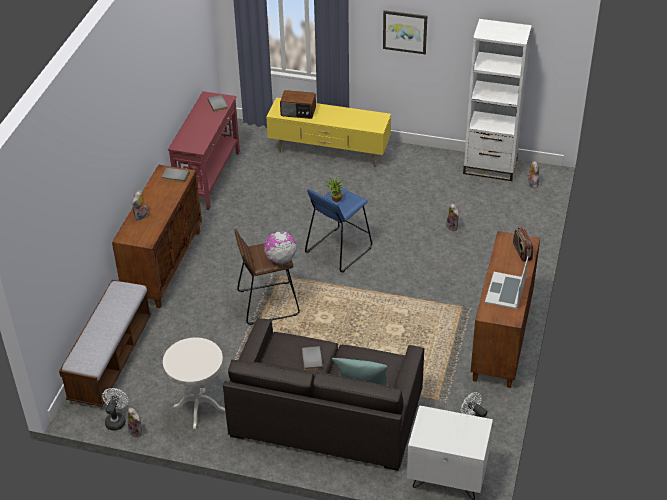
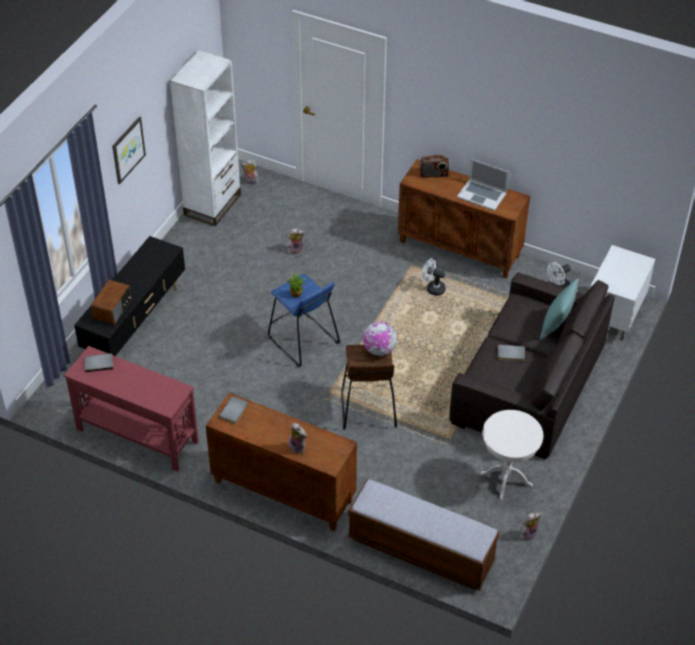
camera: 80 degrees left, 5 degrees up
(116, 420) = (510, 550): white fan -> white fan (432, 288)
(329, 153) = (136, 322): yellow tv stand -> black tv stand

